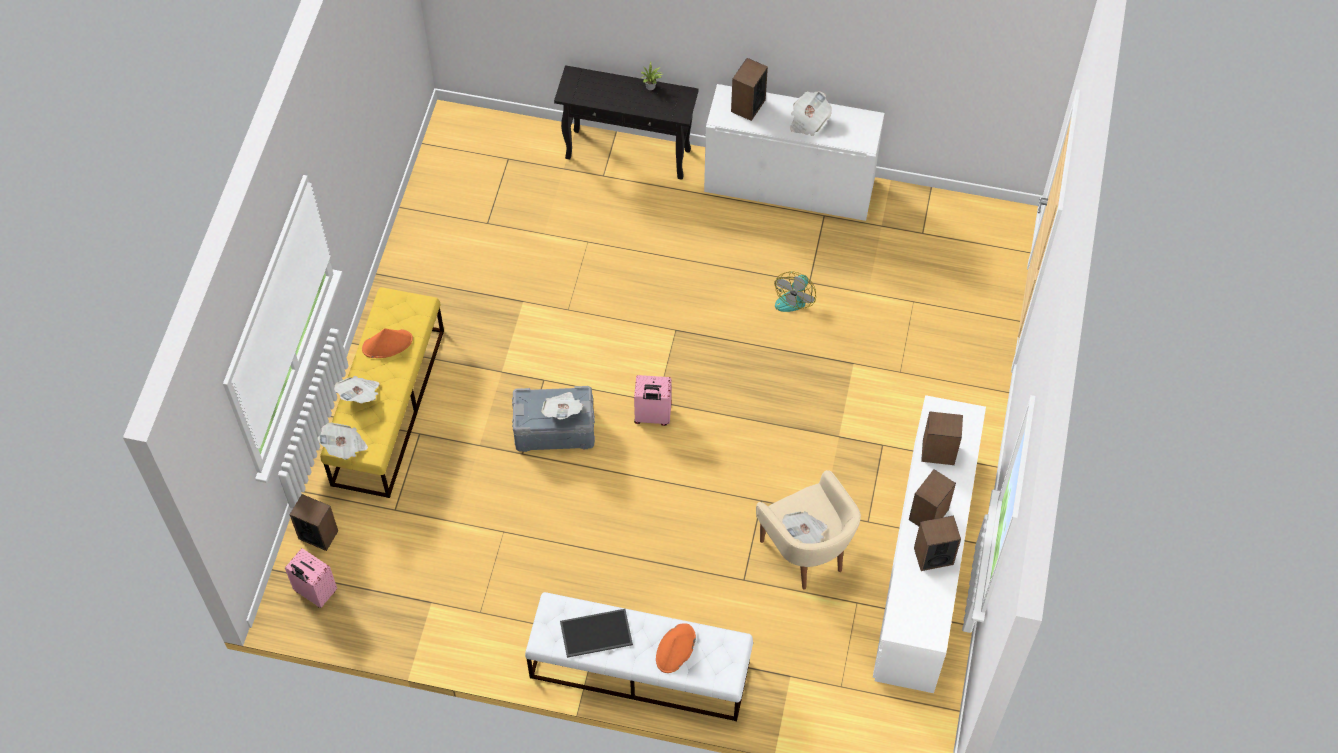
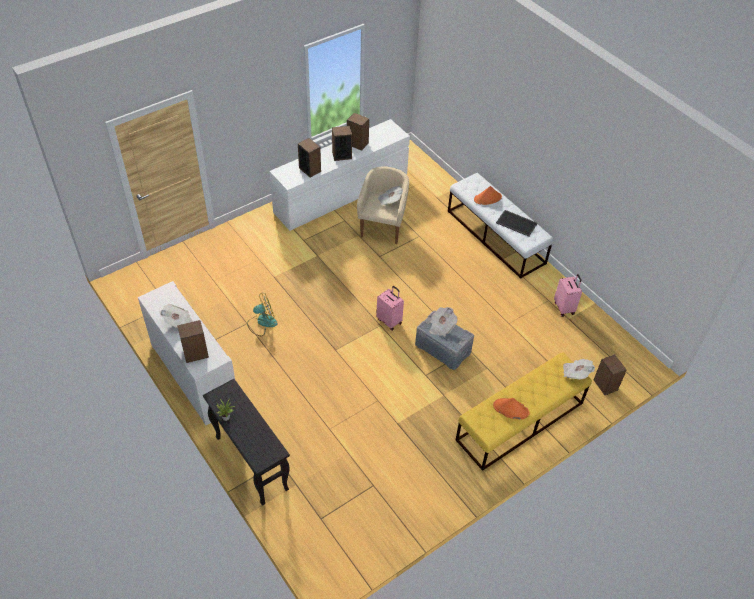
camera: 140 degrees left, 10 degrees down
(315, 592) = (625, 360): pink suitcase -> pink suitcase (564, 308)
(360, 395) = (547, 393): newspaper -> none

